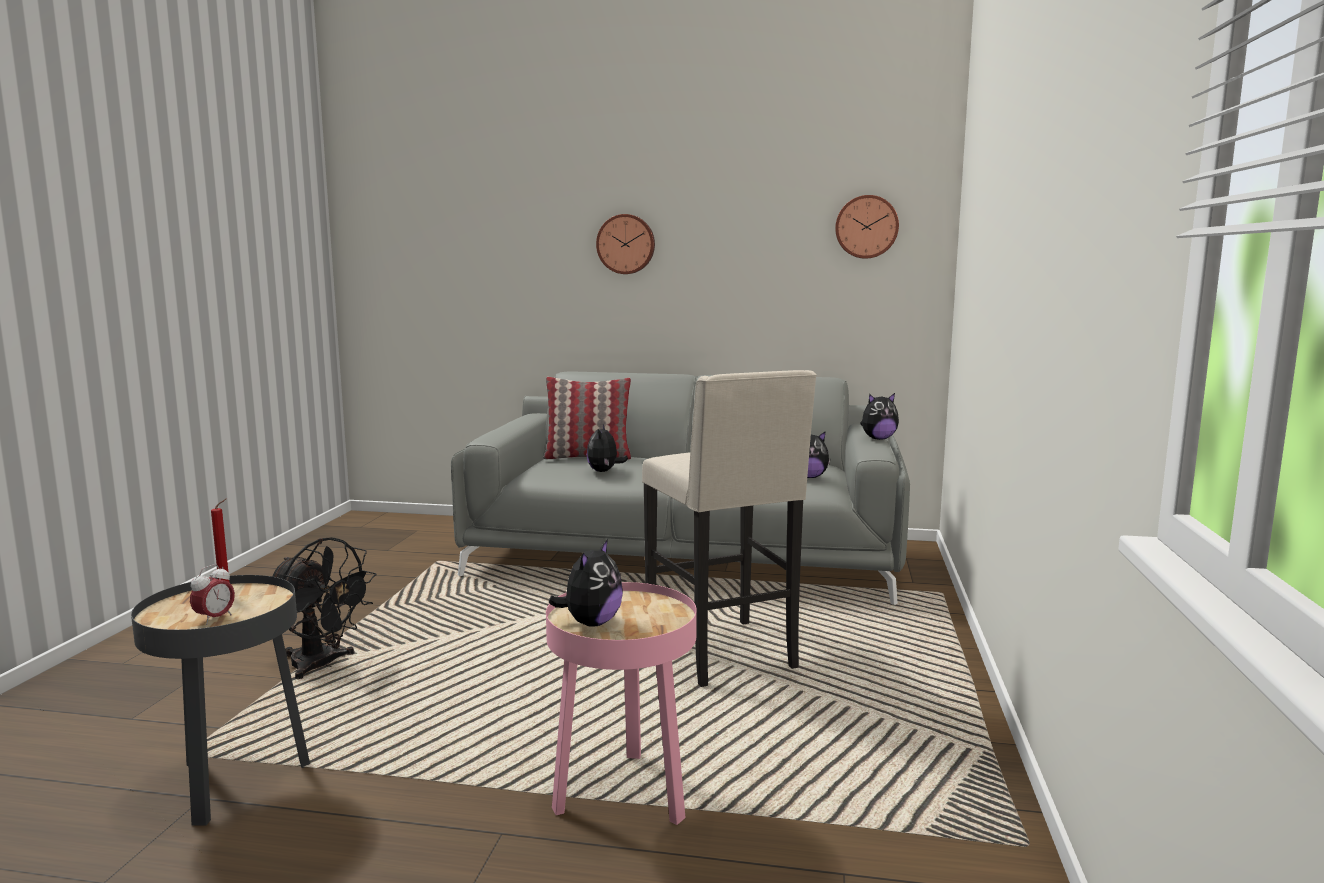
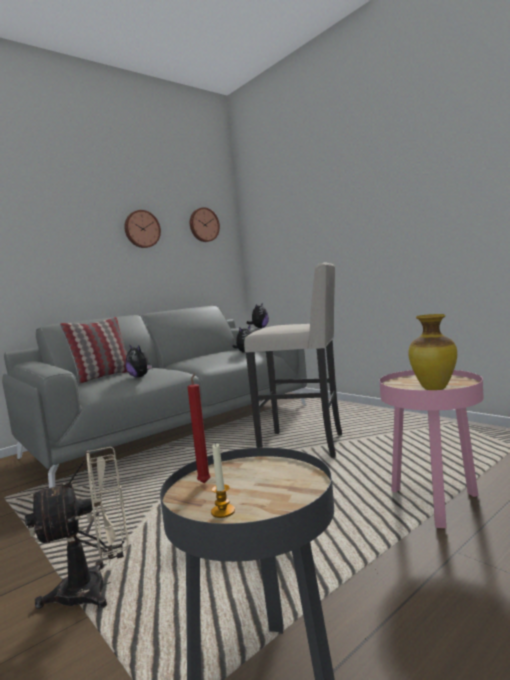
camera: 50 degrees left, 5 degrees down
(170, 612) = (223, 511): none -> candle
(215, 619) = (281, 489): alarm clock -> none
(322, 665) = (96, 588): black fan -> beige fan
(591, 623) = (433, 389): plush toy -> vase
(626, 244) = (68, 233): wall clock -> wall clock (141, 229)

